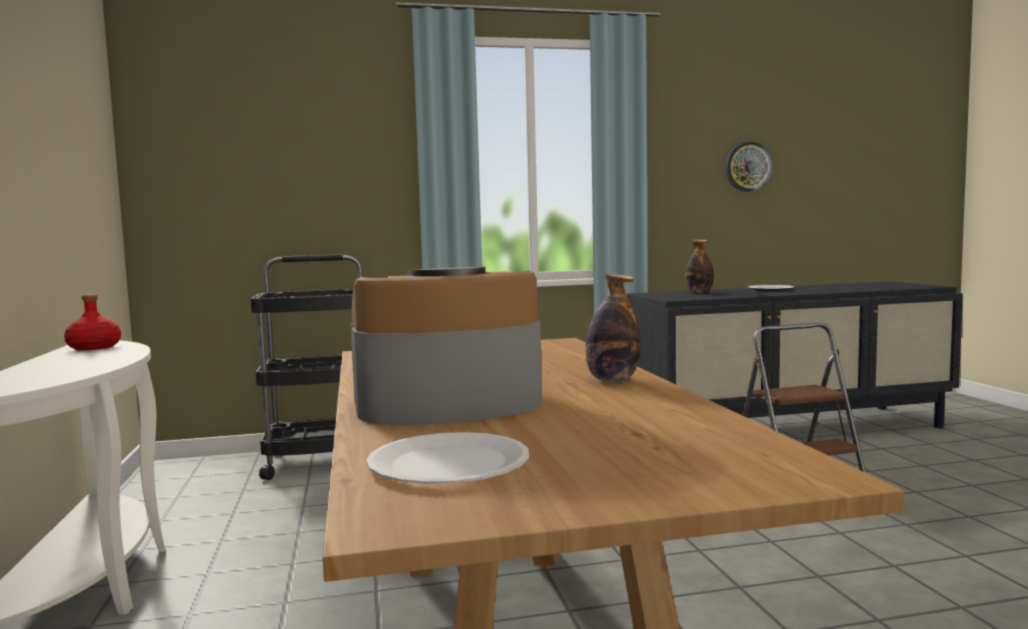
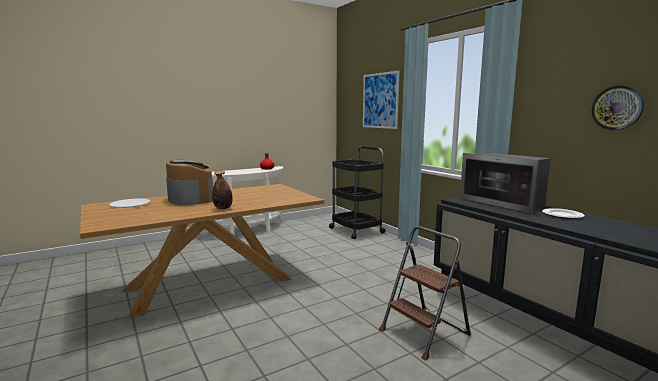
camera: 70 degrees right, 5 degrees up
(319, 150) = (380, 100): none -> picture
(699, 293) = (504, 202): bottle -> microwave

